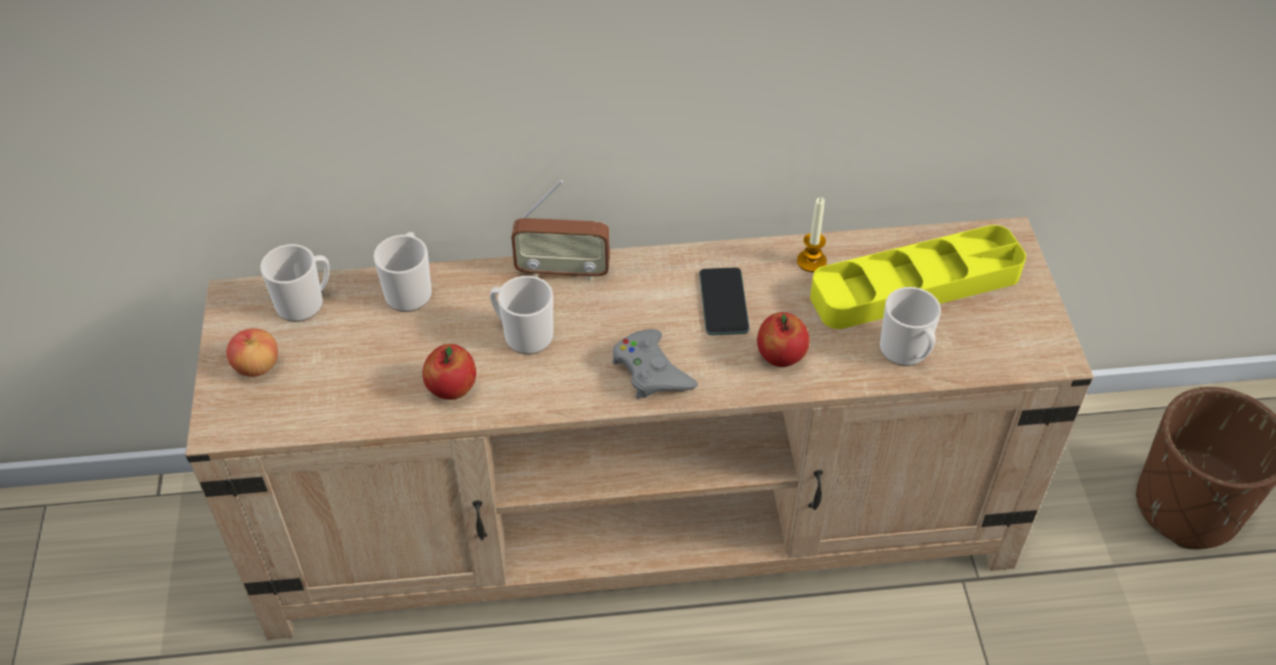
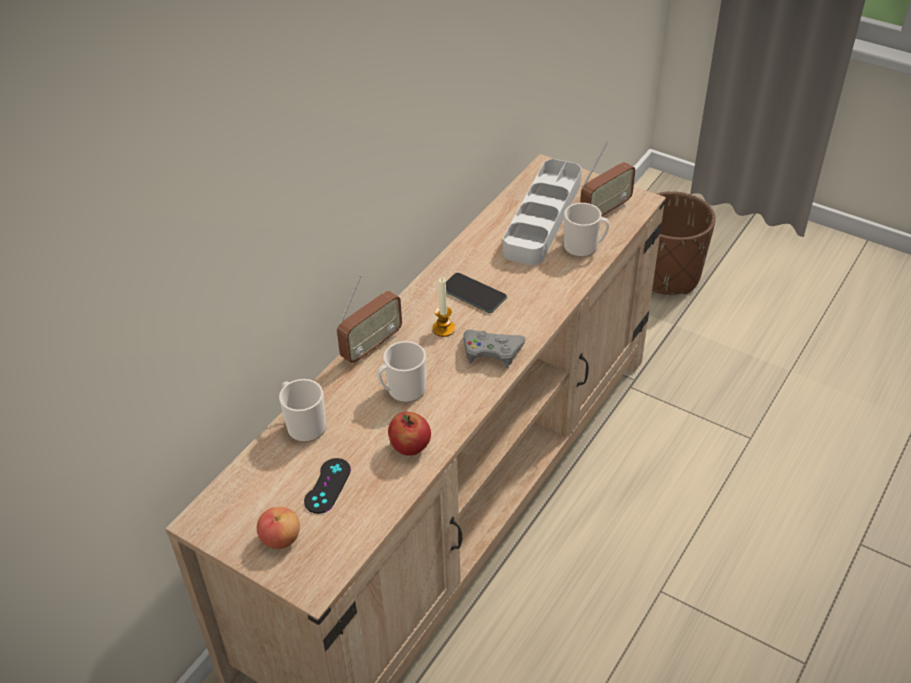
camera: 50 degrees left, 5 degrees down
(305, 303) = (252, 484): mug -> none
(348, 358) = (327, 486): none -> black game controller
(781, 357) = (537, 294): apple -> none
(811, 261) = (482, 244): candle -> candle (443, 329)
(915, 285) = (543, 217): yellow tray -> grey tray
(993, 334) = (604, 211): none -> radio

